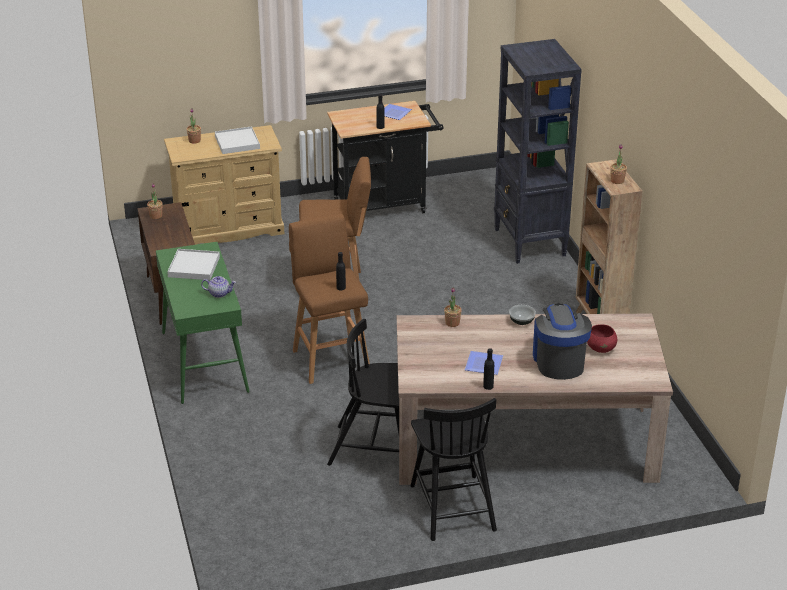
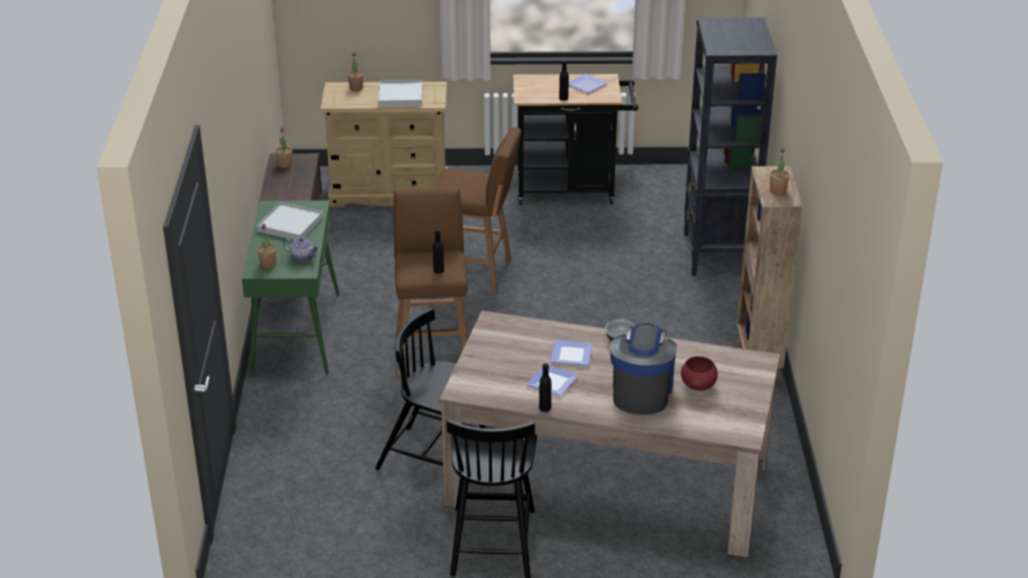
camera: 15 degrees right, 0 degrees up
(452, 323) = (540, 329): potted plant -> potted plant (268, 264)
(487, 339) = (570, 354): none -> plate

